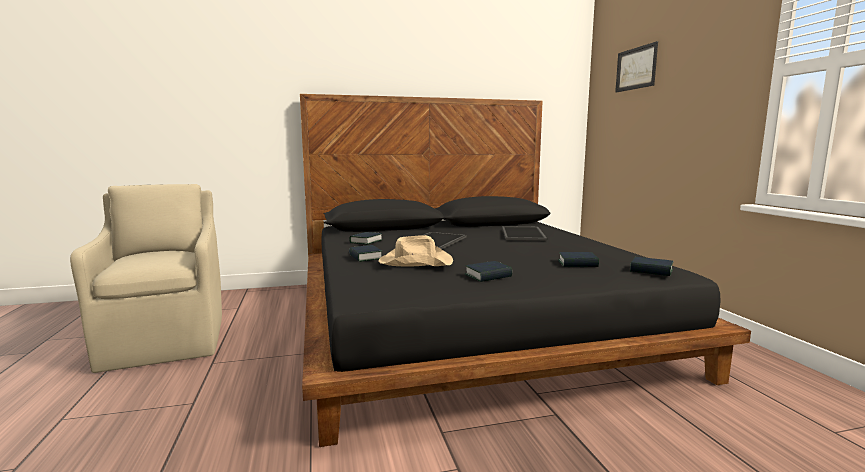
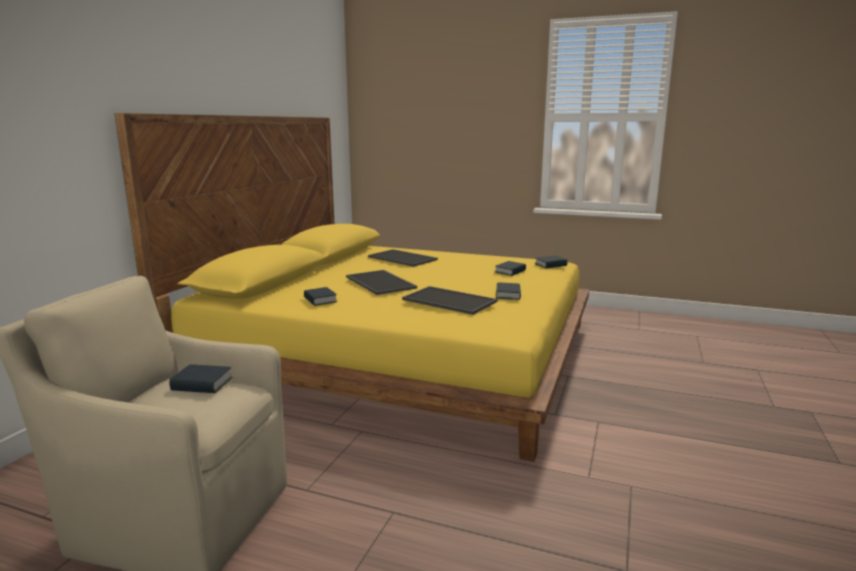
camera: 55 degrees left, 5 degrees up
(365, 257) = (390, 311): book -> book (202, 384)
(415, 262) = (448, 301): beige hat -> tray
(468, 321) = (400, 352): black bed -> yellow bed
(636, 68) = (413, 94): picture -> none

